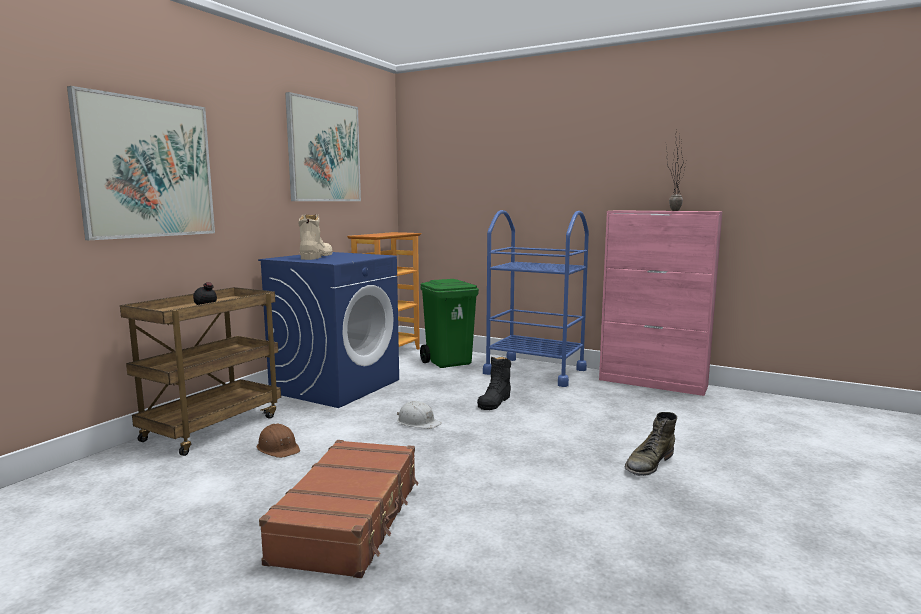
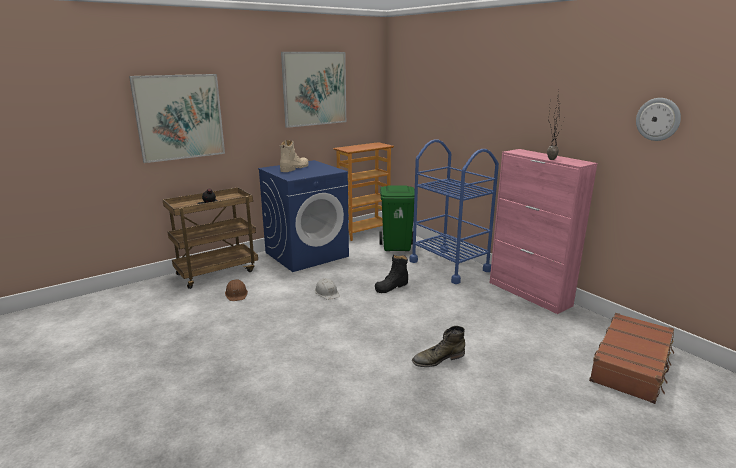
camera: 25 degrees right, 10 degrees up
(350, 520) = (230, 349): brown suitcase -> brown suitcase (631, 365)
(787, 154) = (658, 119): none -> wall clock

